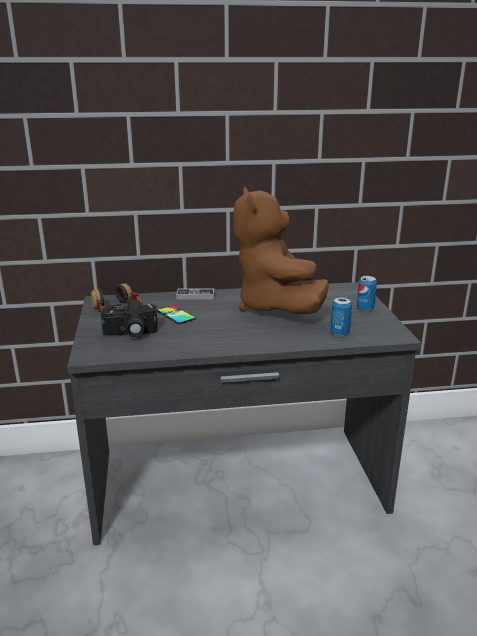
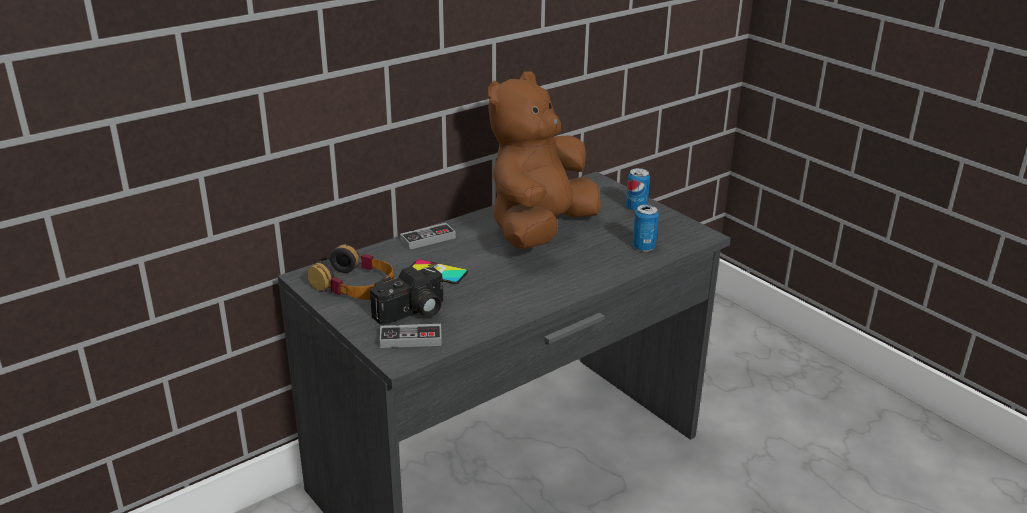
camera: 30 degrees left, 5 degrees up
(109, 347) = (410, 339): none -> game controller
(275, 307) = (540, 231): brown plush toy -> brown plush toy turned 75 degrees clockwise

